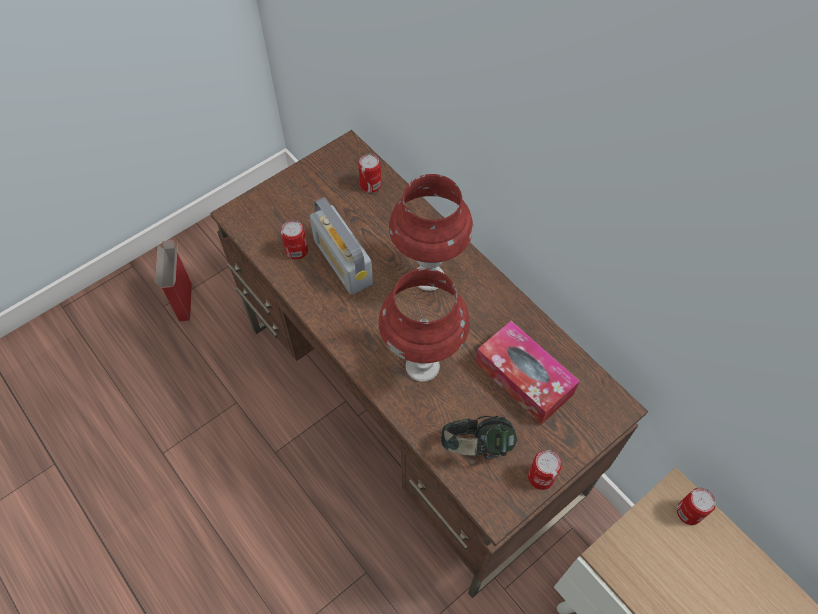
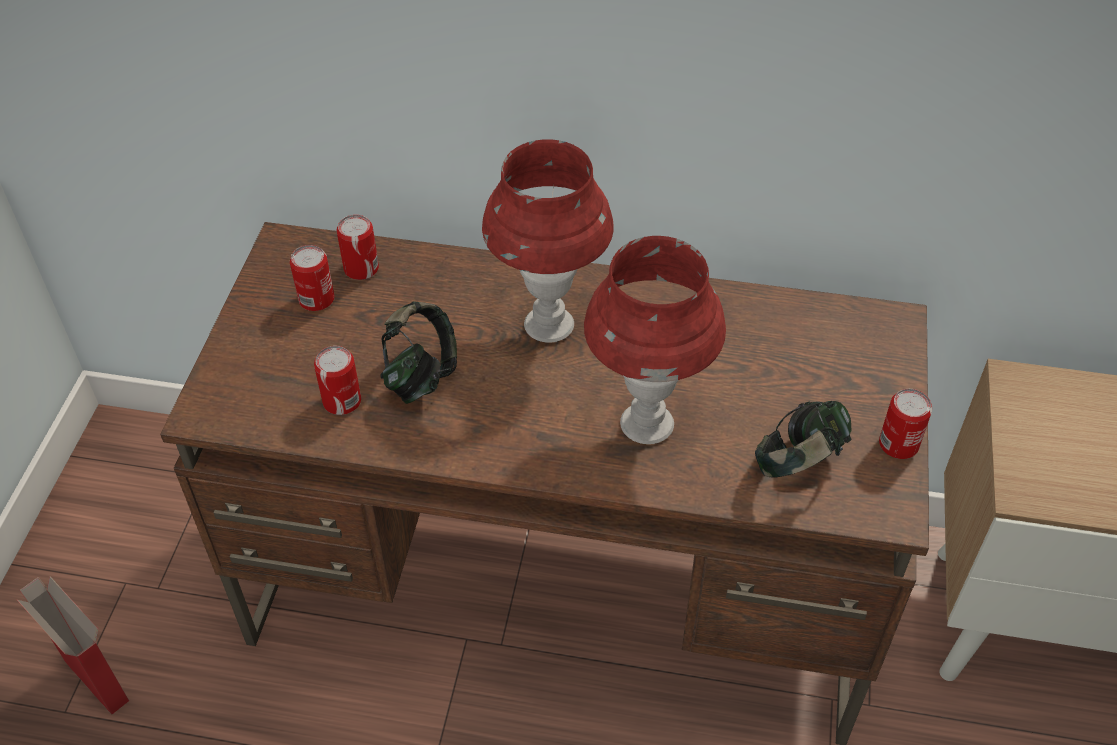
camera: 40 degrees left, 10 degrees down
(343, 262) = (420, 375): radio -> headphones
(523, 378) = (771, 359): tissue box -> none
(689, 512) = (1046, 392): can -> can (316, 299)

